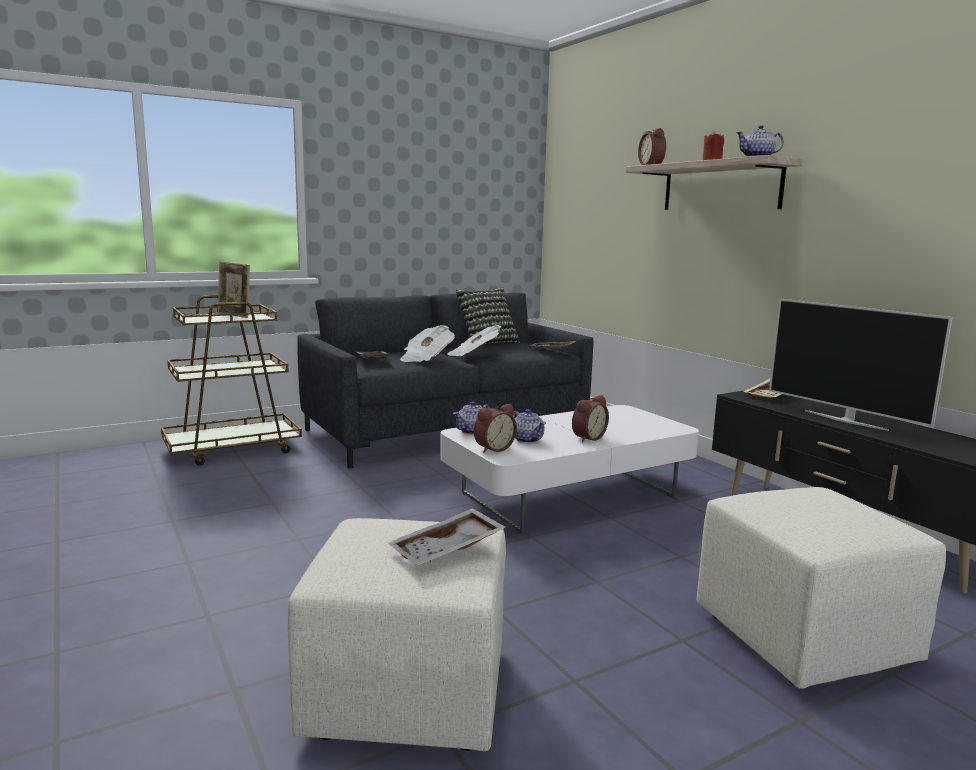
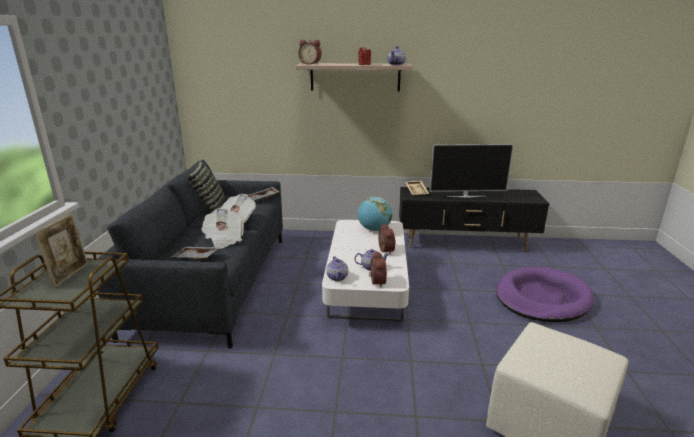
camera: 55 degrees left, 10 degrees up
(234, 315) = (70, 274): picture frame -> picture frame turned 60 degrees counterclockwise
(448, 550) = (570, 346): grey tray -> none
(637, 423) = (374, 230): none -> globe
(800, 637) = (542, 298): beige ottoman -> purple dog bed

